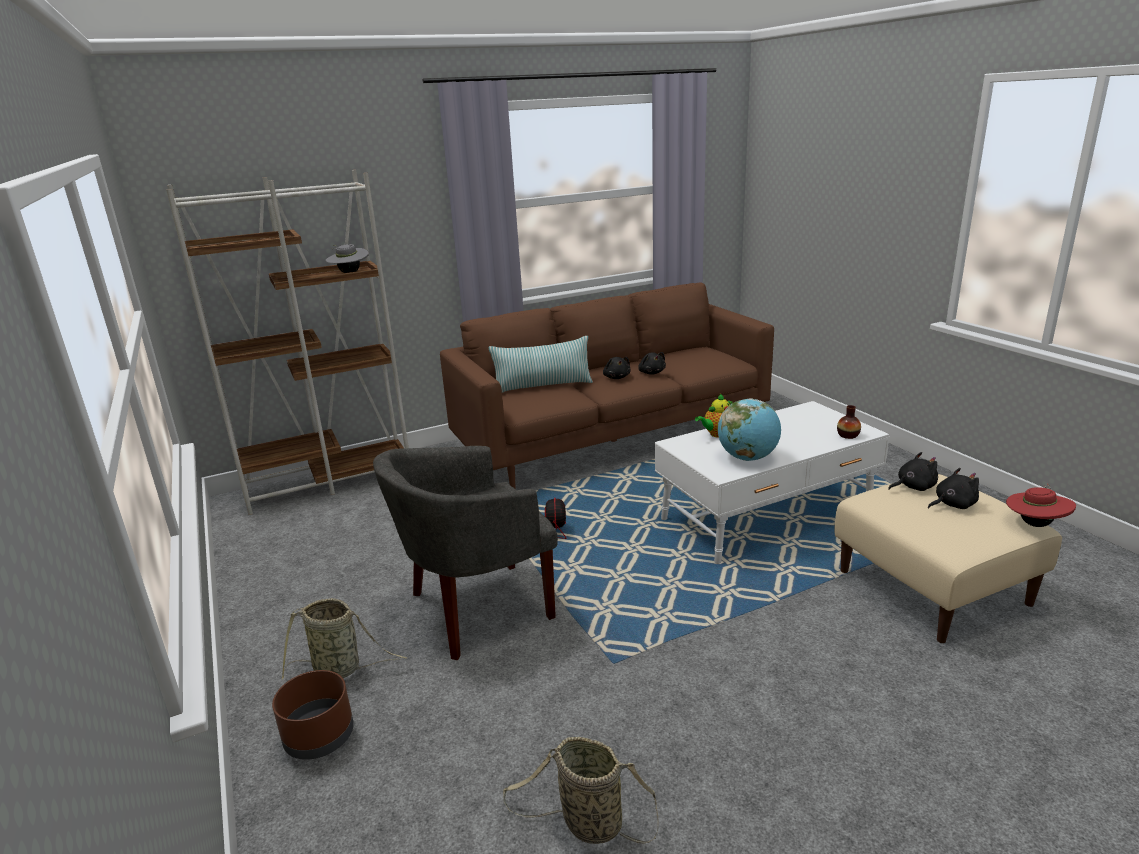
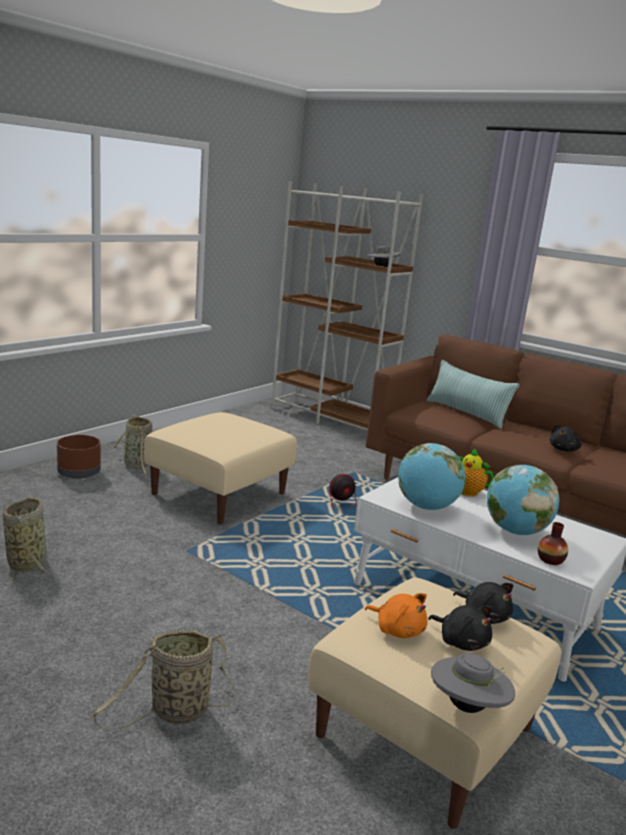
camera: 60 degrees right, 5 degrees down
(476, 609) = (219, 492): grey armchair -> beige ottoman
(616, 377) = (526, 436): black plush toy -> none
(798, 435) = (515, 531): none -> globe
(917, 723) = (175, 713): none -> basket
(939, 526) = (397, 629): none -> orange plush toy
(1035, 524) = (467, 707): red hat -> grey hat

